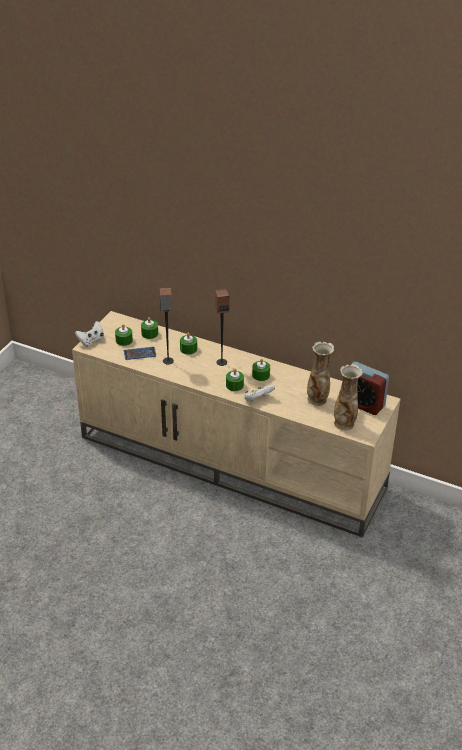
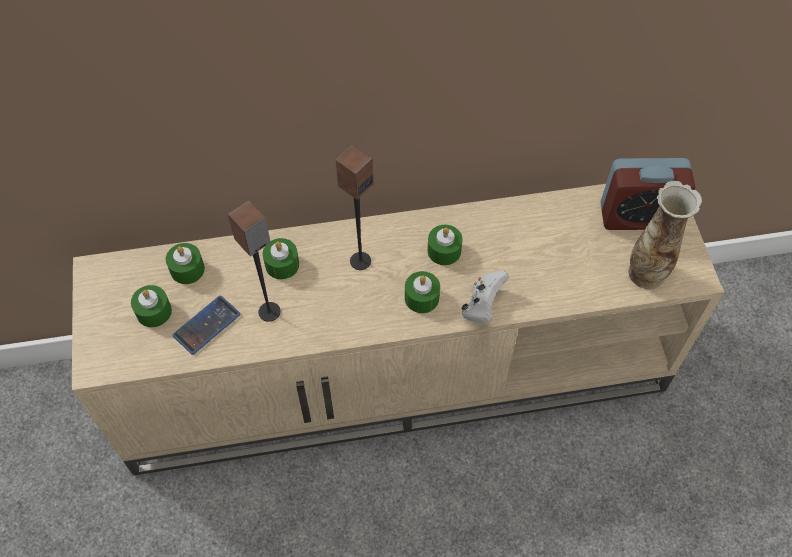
camera: 35 degrees left, 20 degrees up
(91, 341) = (94, 349): white game controller -> none
(317, 399) = (569, 248): vase -> none

